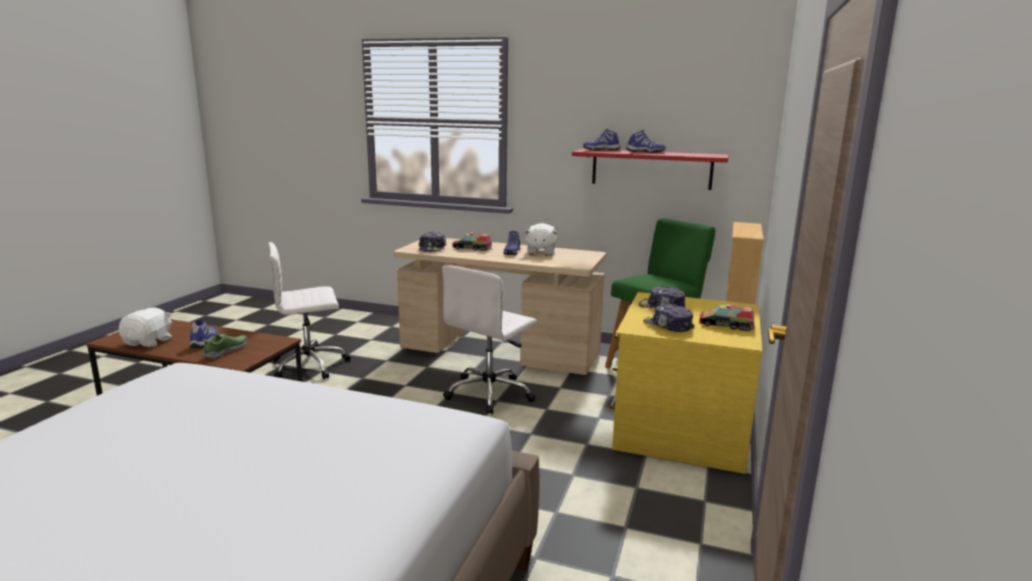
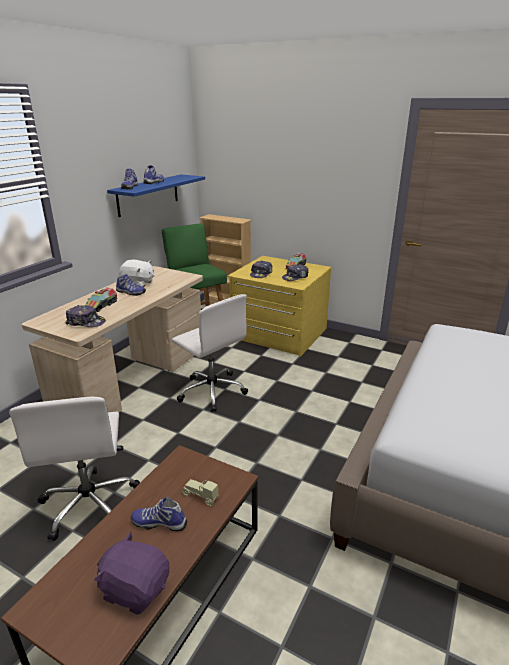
camera: 80 degrees left, 10 degrees up
(149, 342) = (135, 588): white plush toy -> purple plush toy
(226, 351) = (200, 496): shoe -> beige toy car
(651, 169) = (148, 195): red shelf -> blue shelf

